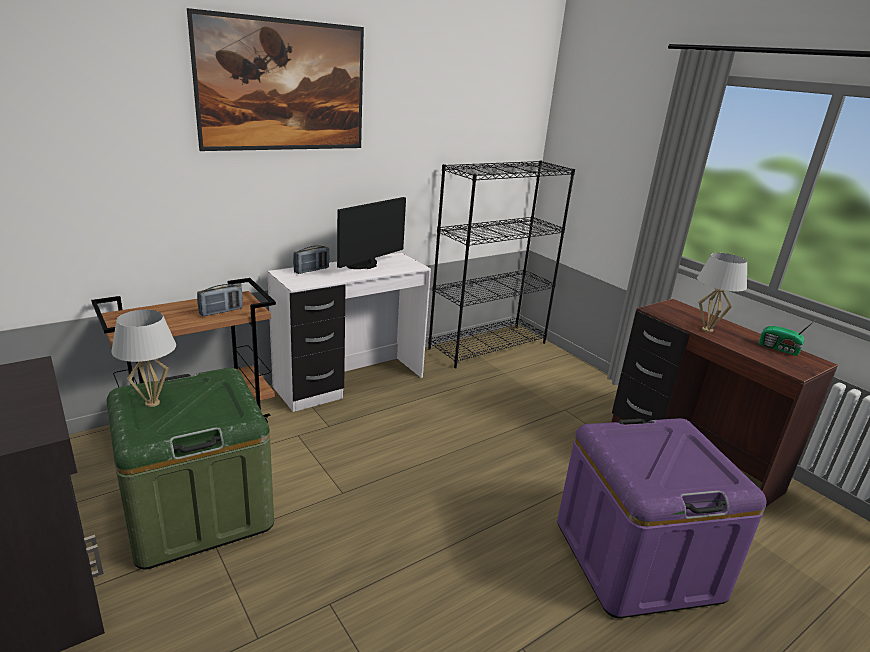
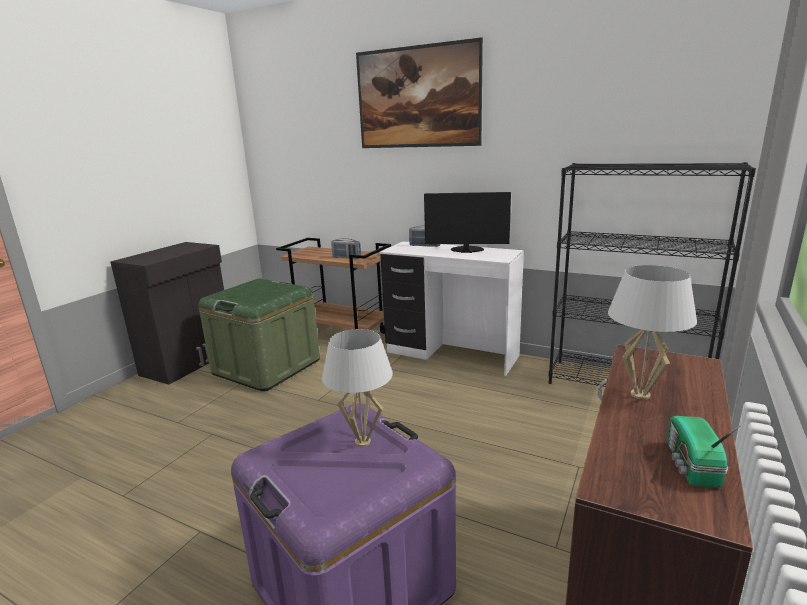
camera: 65 degrees right, 5 degrees down
(152, 403) = (252, 288): white table lamp -> white table lamp (363, 442)

